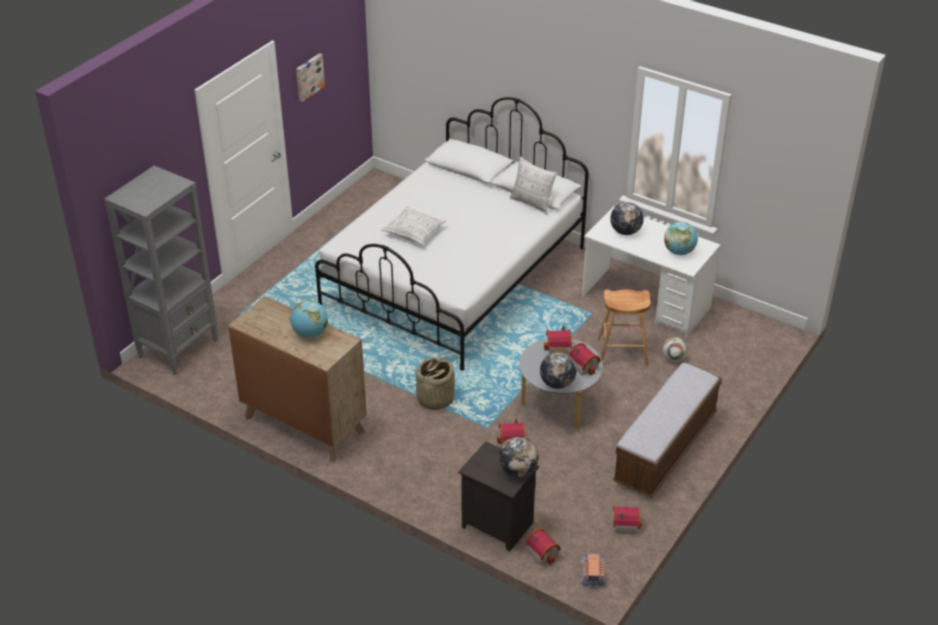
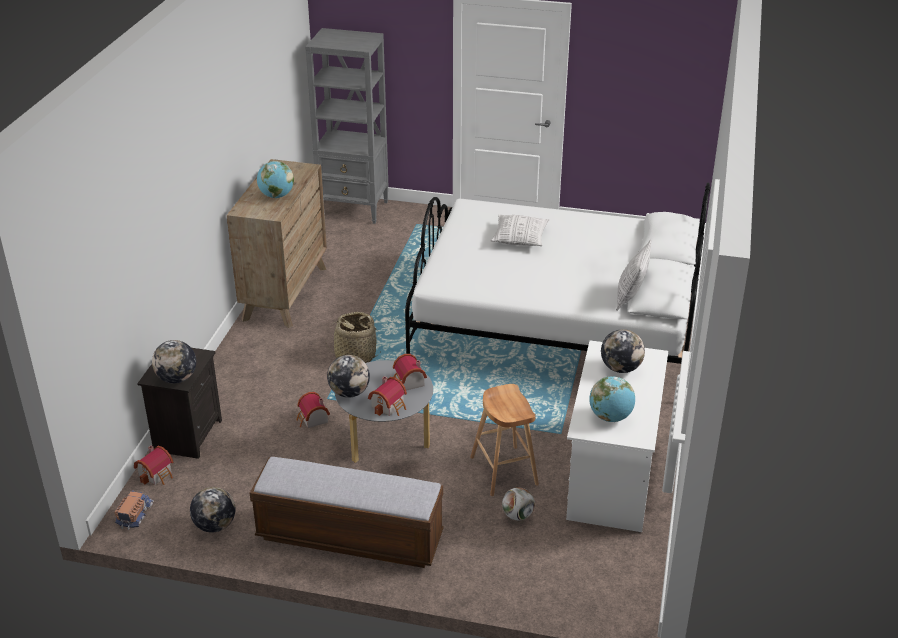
camera: 70 degrees right, 5 degrees down
(309, 77) = (616, 72): picture -> none
(592, 573) = (134, 514): toy truck -> toy truck turned 60 degrees counterclockwise
(624, 524) = (215, 525): toy house -> globe

